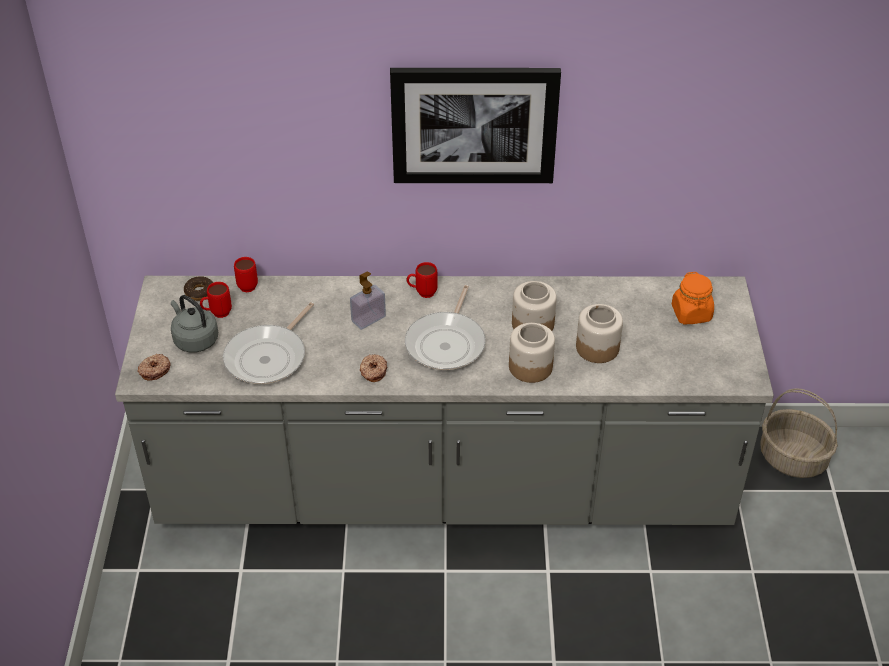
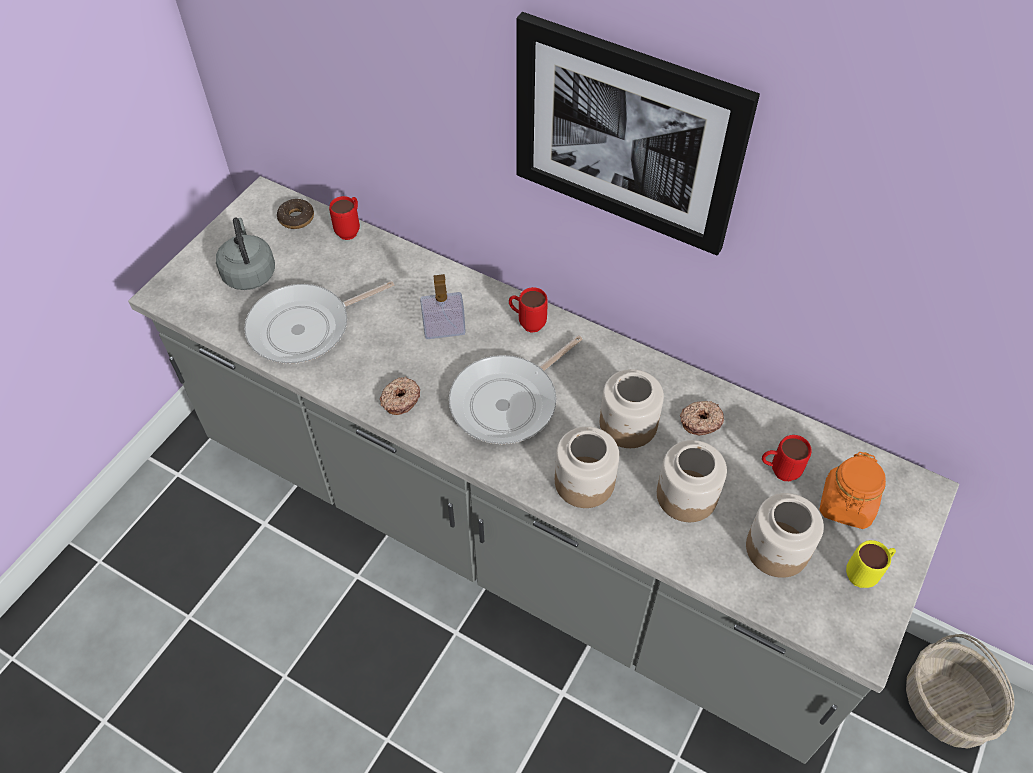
camera: 30 degrees right, 10 degrees up
(154, 370) = (184, 290): donut -> donut (700, 421)
(217, 314) = (293, 252): red mug -> red mug (778, 472)
(668, 353) = (776, 548): none -> jar
(726, 344) = (865, 574): none -> yellow mug

